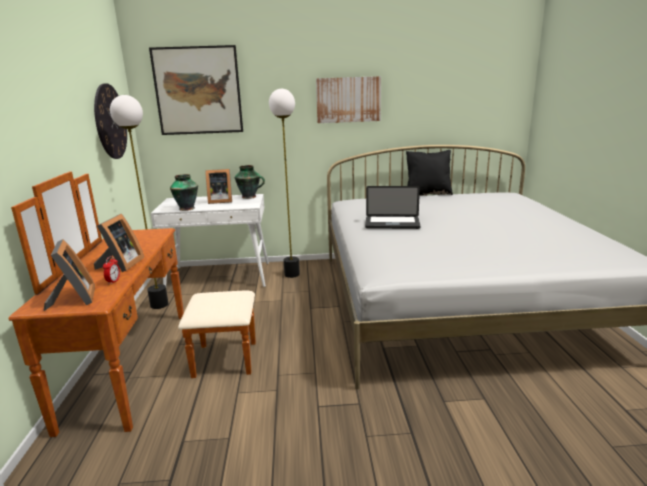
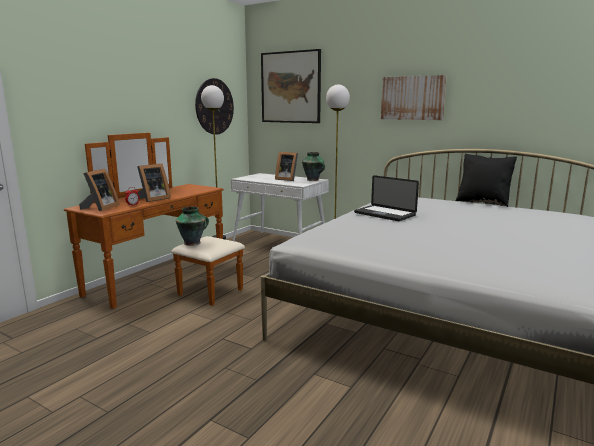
camera: 35 degrees right, 5 degrees down
(187, 208) = (257, 180): vase -> vase (193, 243)

